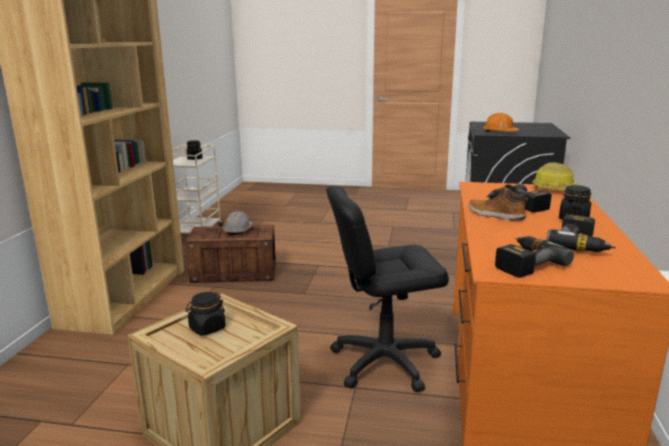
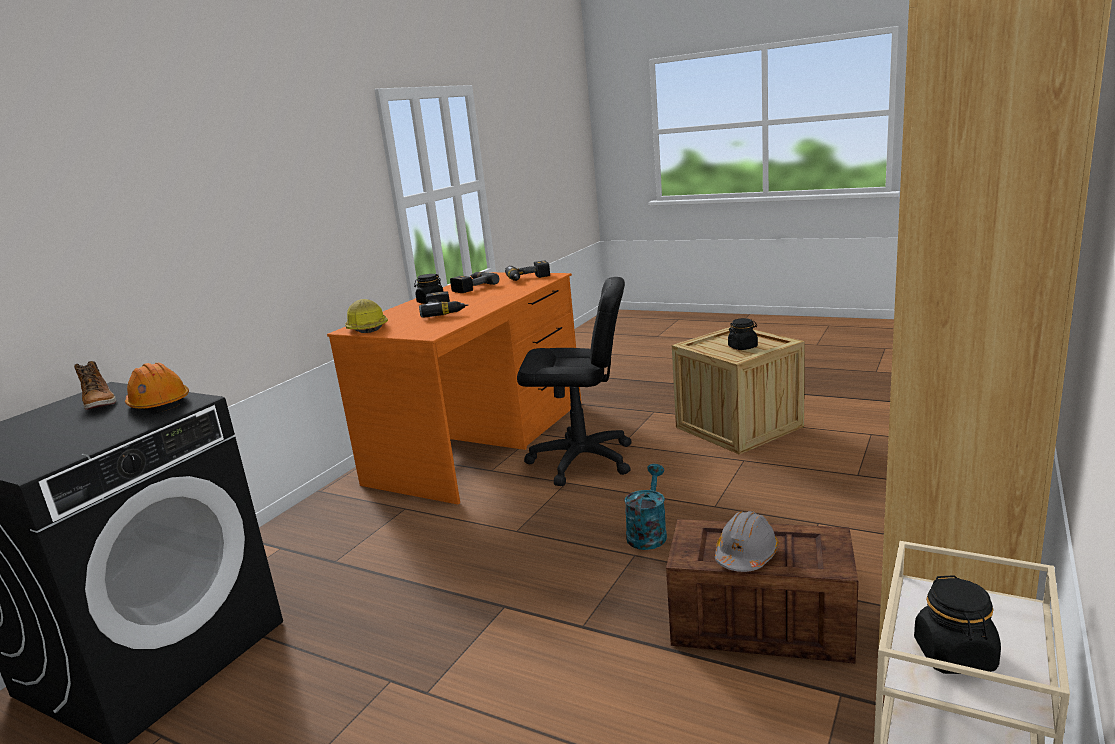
camera: 160 degrees left, 0 degrees up
(299, 305) = (648, 533): none -> turquoise watering can
(495, 215) = (482, 304): boot -> boot (100, 402)

